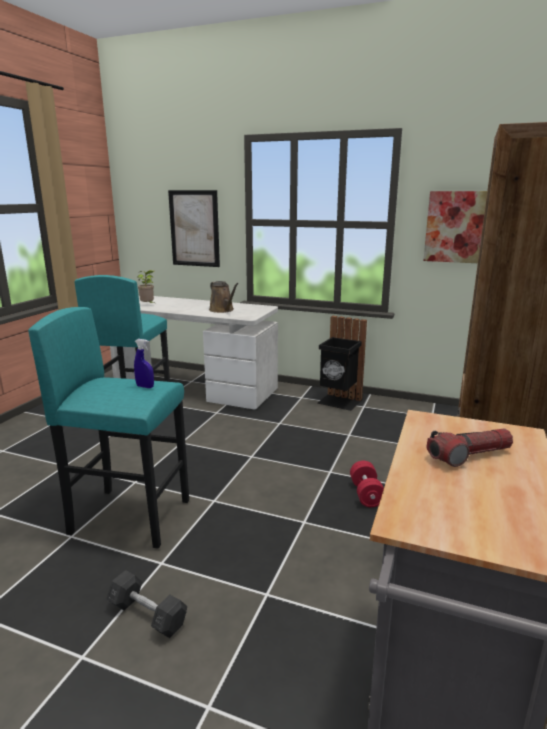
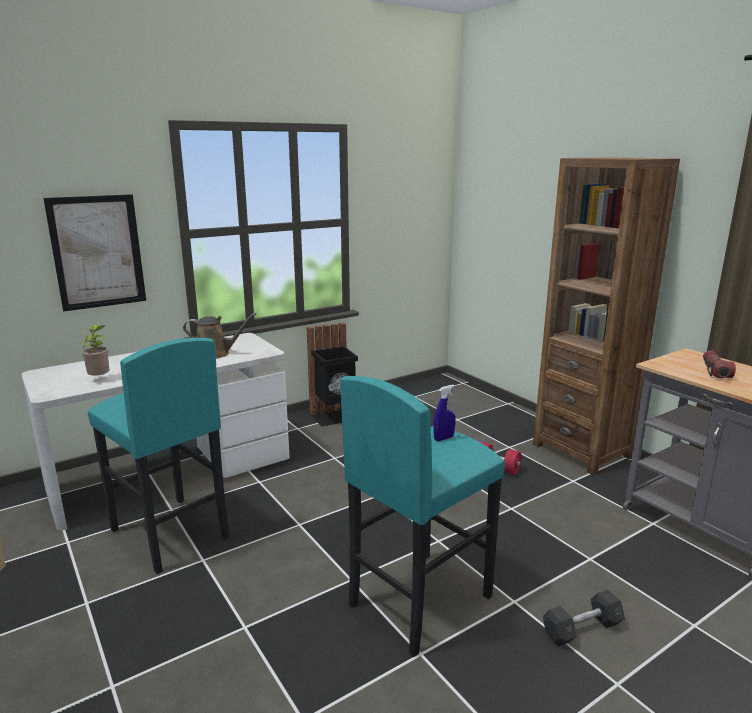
camera: 55 degrees left, 0 degrees up
(455, 227) = (396, 218): picture -> none

